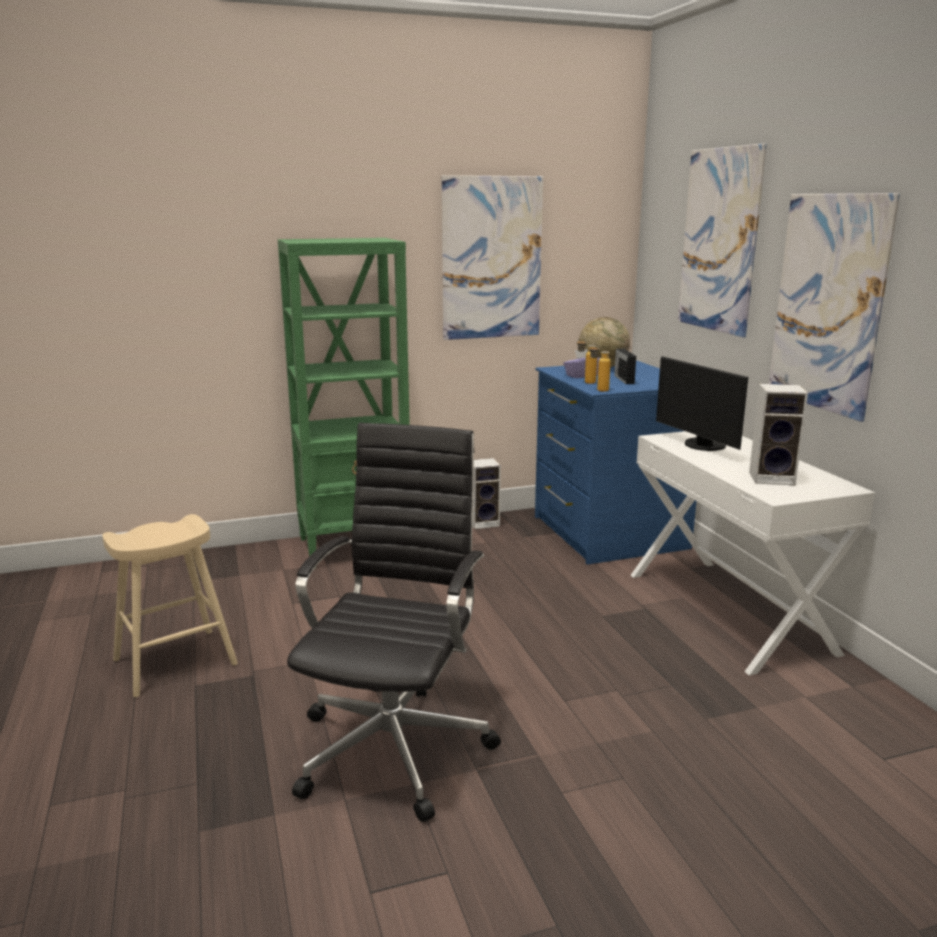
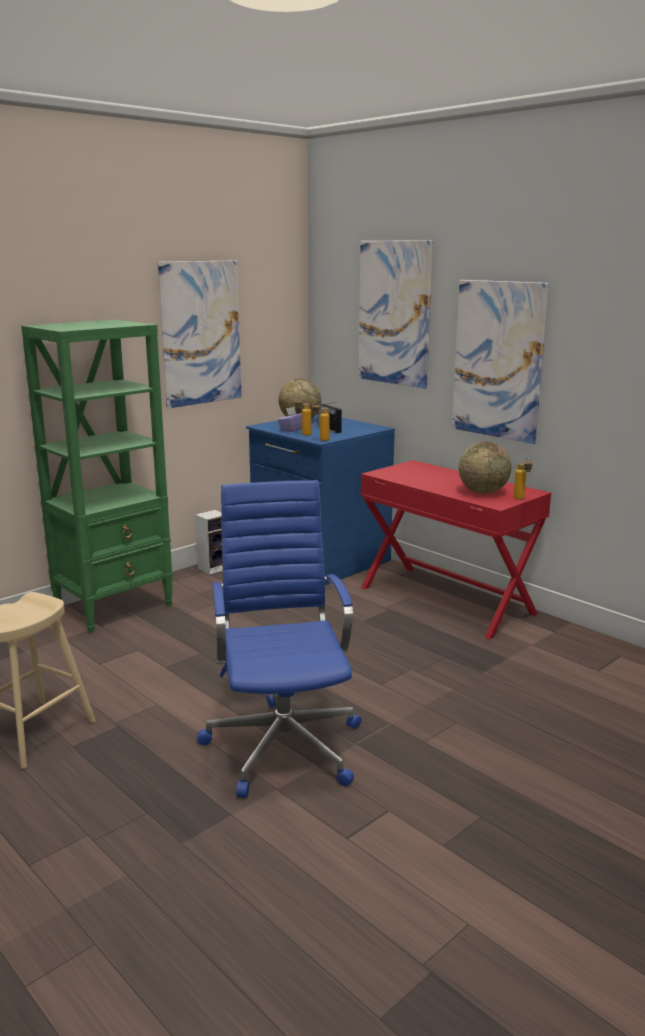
camera: 25 degrees left, 0 degrees up
(395, 745) = (283, 744): black office chair -> blue office chair
(701, 445) = (413, 475): monitor -> none
(728, 611) = (447, 600): white desk -> red desk
(773, 478) = (483, 492): speaker -> globe
(819, 495) = (521, 499): none -> bottle

